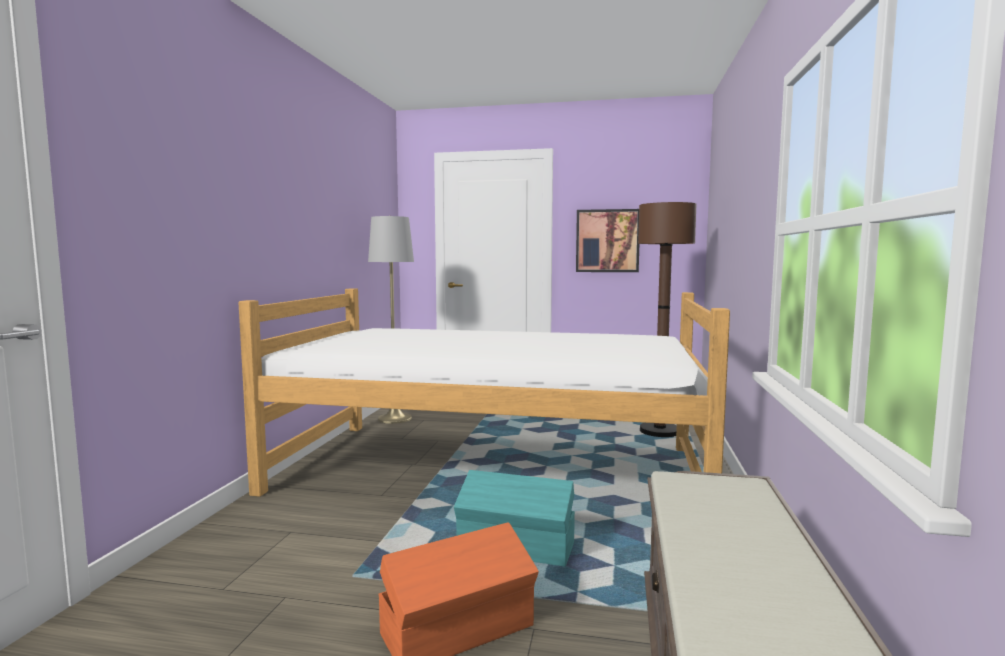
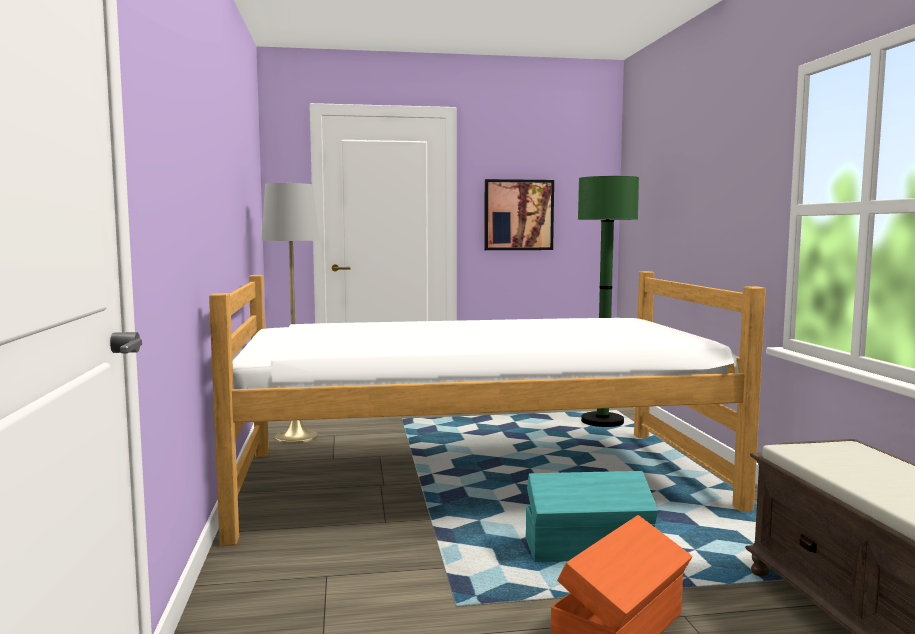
camera: 20 degrees left, 0 degrees up
(659, 432) = (602, 422): brown floor lamp -> green floor lamp

